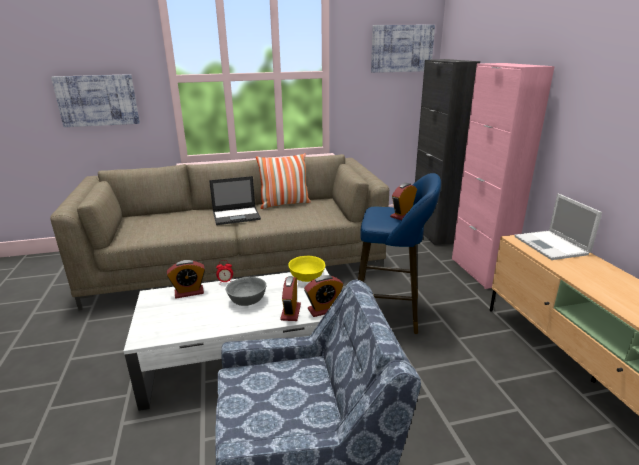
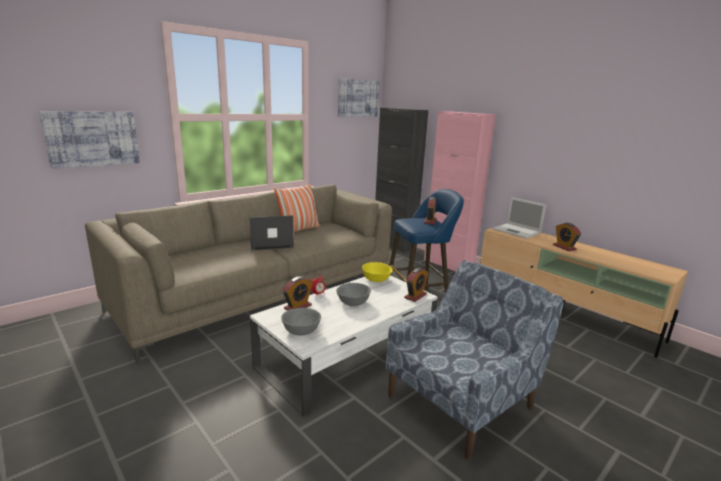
camera: 30 degrees left, 5 degrees down
(159, 320) = (301, 330): none -> grey bowl
(237, 216) = (270, 243): laptop -> laptop turned 150 degrees counterclockwise
(291, 312) = (395, 302): alarm clock -> alarm clock (564, 247)

